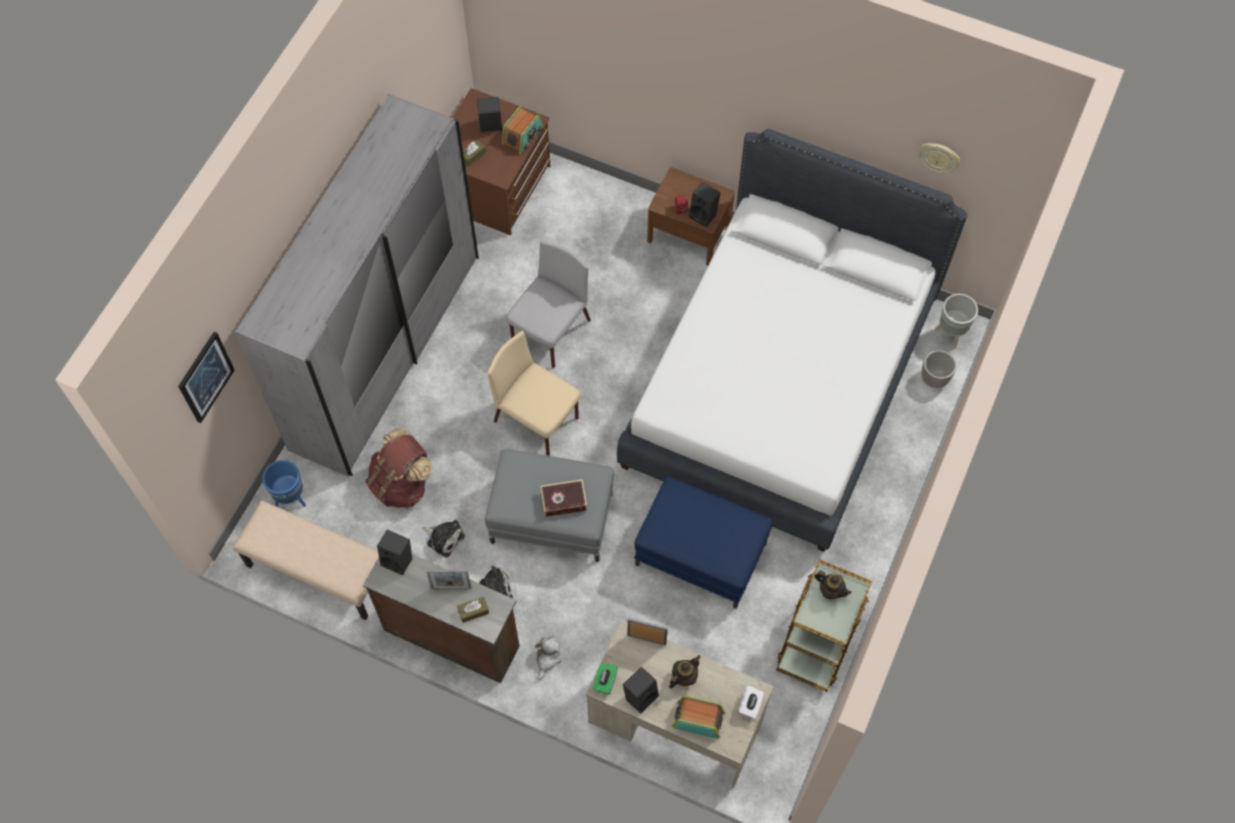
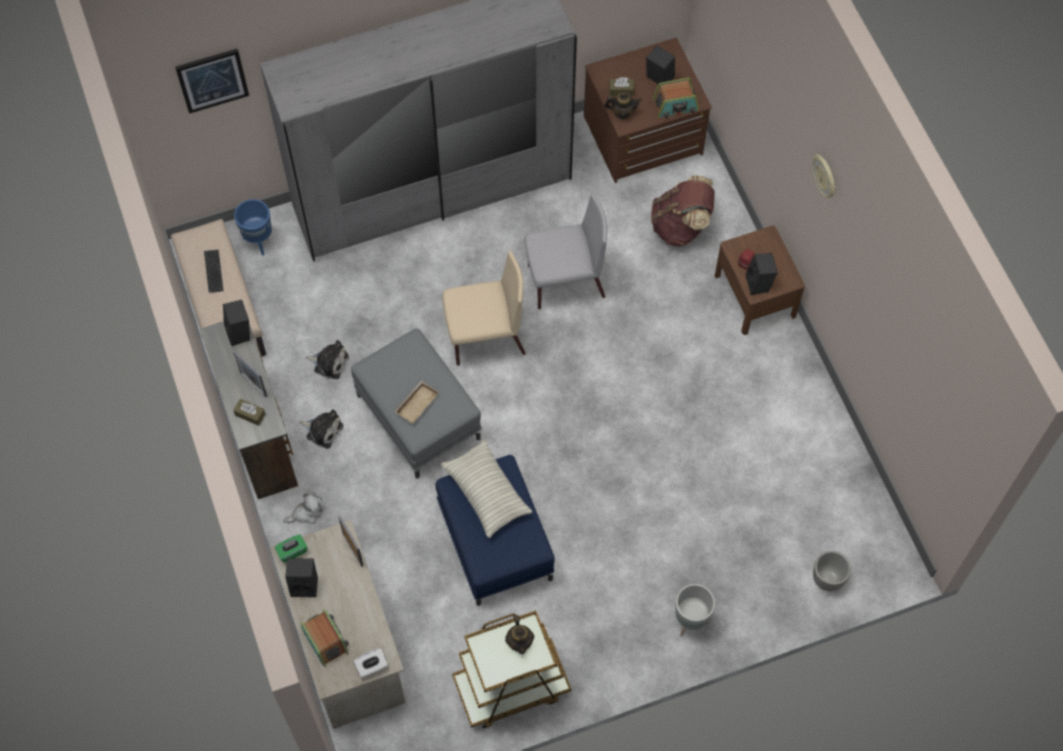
camera: 45 degrees right, 0 degrees up
(301, 543) = (213, 271): none -> keyboard
(402, 484) = (342, 298): brown backpack -> brown backpack (680, 226)
(444, 538) = (329, 362): plush toy -> plush toy turned 60 degrees counterclockwise
(537, 420) = (485, 337): beige chair -> beige chair turned 90 degrees clockwise
(564, 501) = (416, 403): book -> beige tray
(682, 518) = (486, 493): none -> pillow
(683, 677) = (348, 601): teapot -> teapot (622, 112)
(780, 383) = (698, 472): white bed -> none
(938, 157) = (932, 375): wall clock -> wall clock (825, 177)
(950, 334) = (881, 557): grey planter -> grey planter (690, 621)

